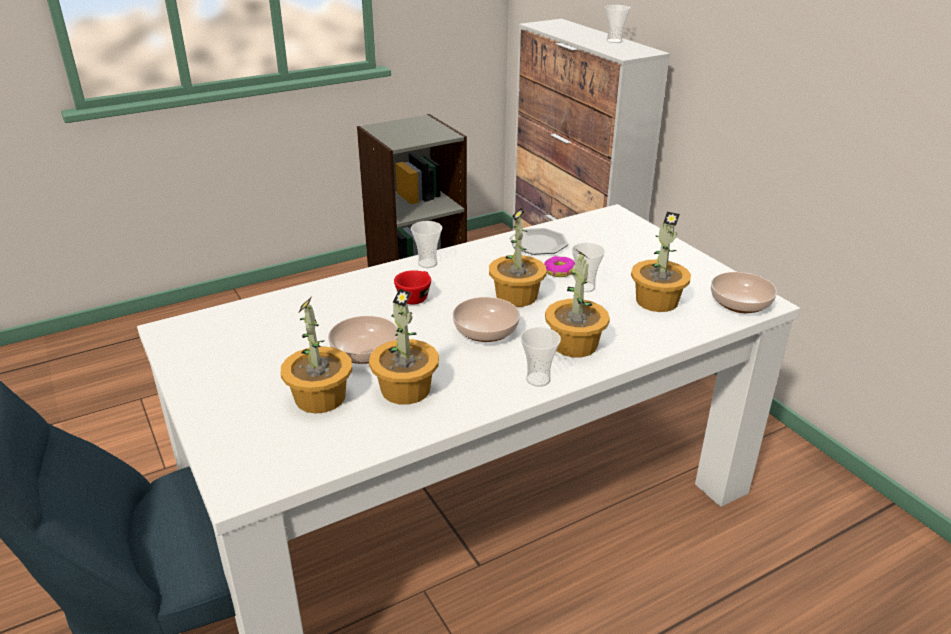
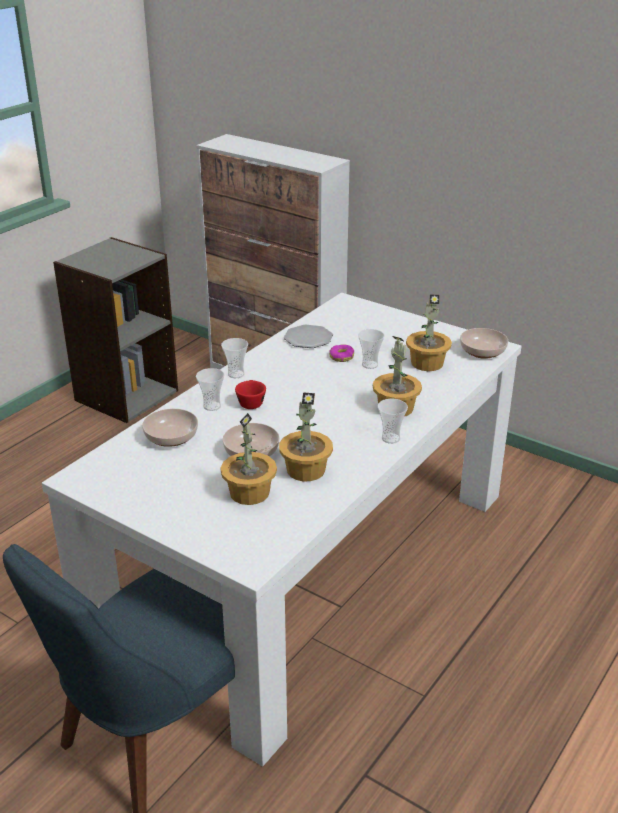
camera: 25 degrees left, 0 degrees up
(486, 332) = (327, 415): bowl -> bowl (171, 438)
(517, 296) = (327, 383): potted plant -> none
(614, 41) = (295, 153): cup -> cup (212, 406)

